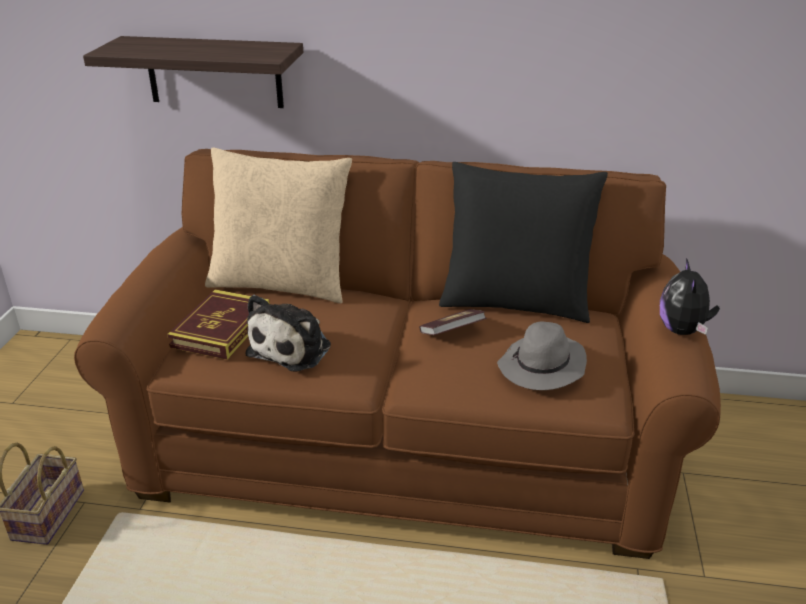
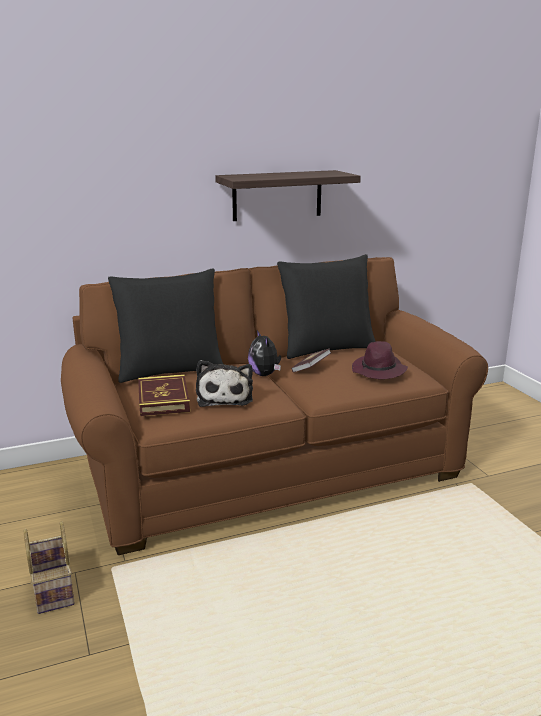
camera: 30 degrees left, 10 degrees down
(214, 72) = (84, 227): shelf -> shelf (277, 195)
(281, 283) = (170, 370): beige pillow -> black pillow
(542, 368) = (379, 371): grey hat -> purple hat
(682, 331) = (441, 332): plush toy -> plush toy (265, 374)

